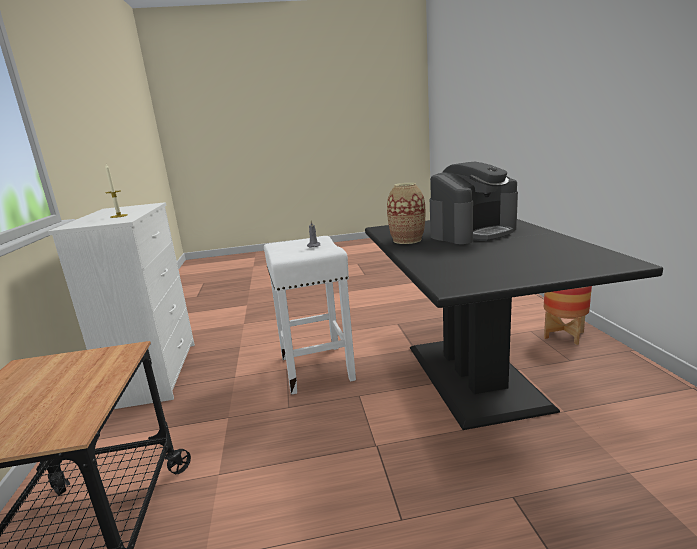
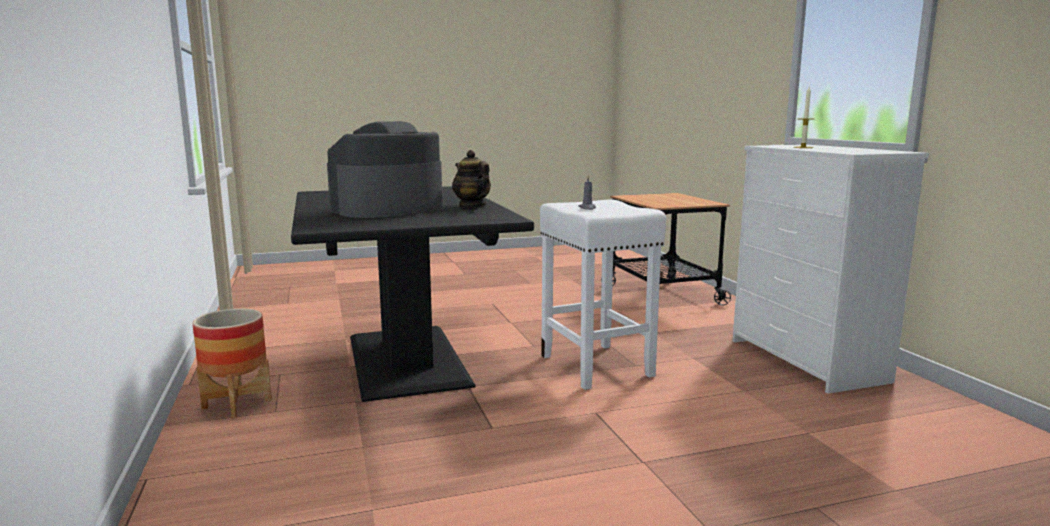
camera: 170 degrees right, 5 degrees down
(407, 240) = (471, 206): vase -> teapot

